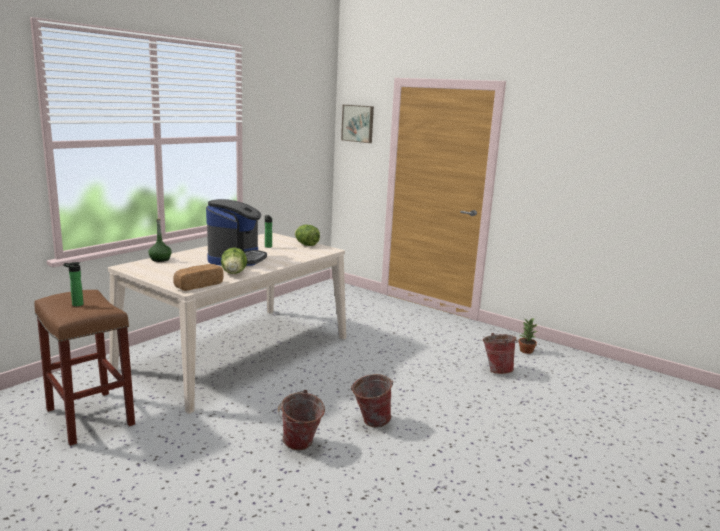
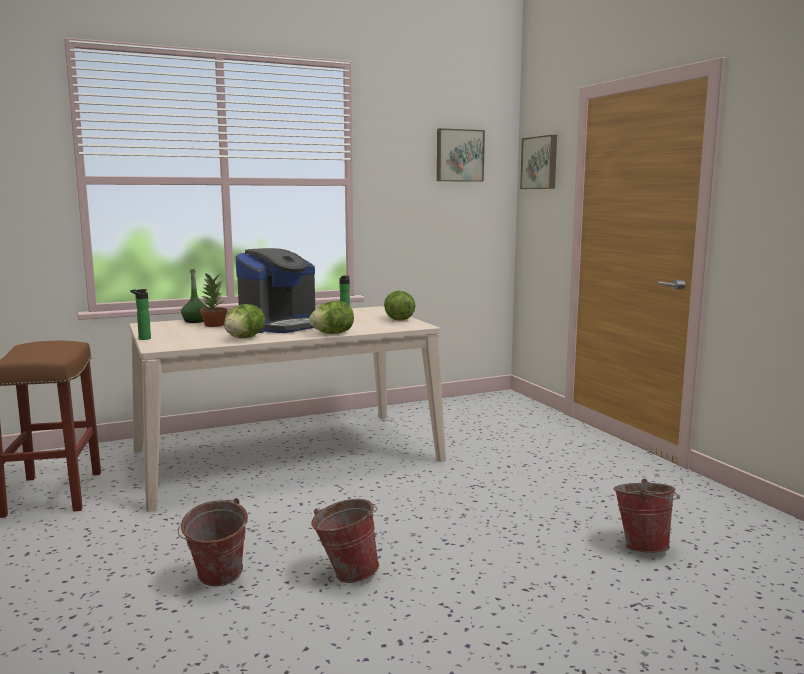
camera: 30 degrees right, 5 degrees down
(76, 304) = (33, 351): bottle -> bottle (143, 338)
(198, 285) = (177, 345): bread -> none
(287, 262) = (332, 334): none -> lettuce
(304, 116) = (459, 155): none -> picture
(525, 351) = (733, 527): potted plant -> potted plant (213, 325)

